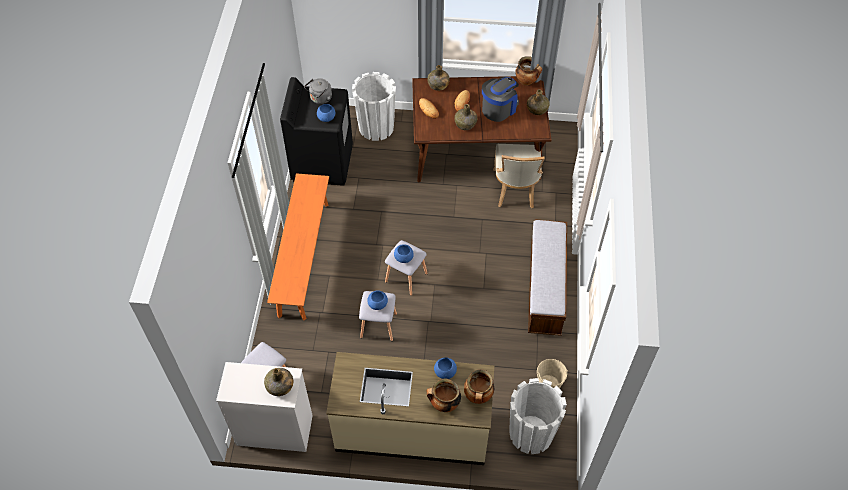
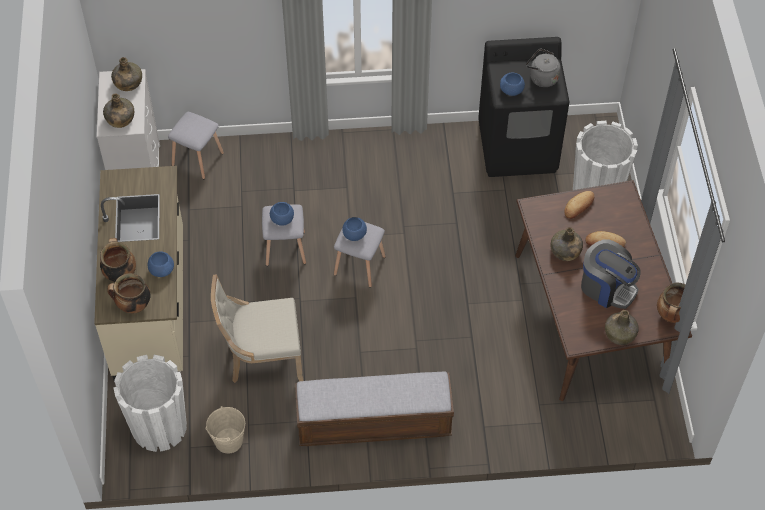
camera: 80 degrees right, 0 degrees up
(303, 258) = (366, 157): orange bench -> none
(438, 85) = (628, 210): green bottle -> green bottle (128, 83)
(515, 190) = (532, 371): beige chair -> beige chair (262, 358)

